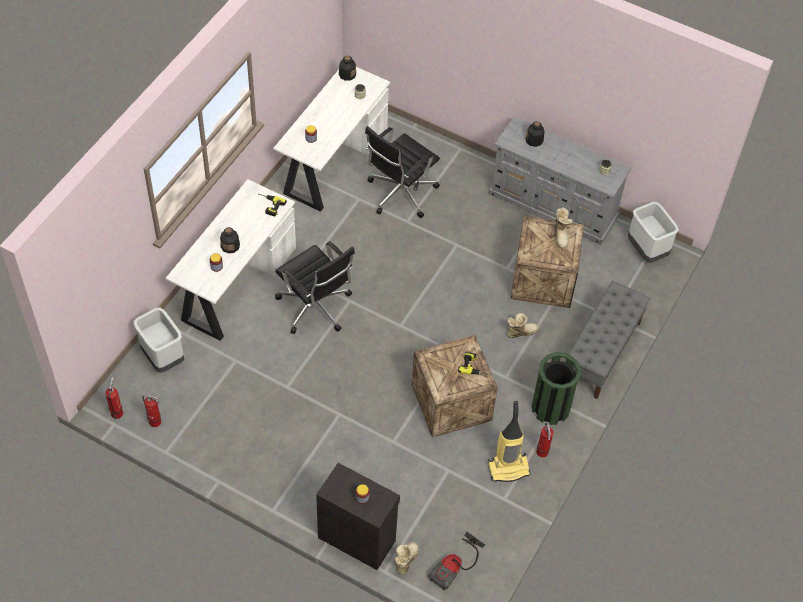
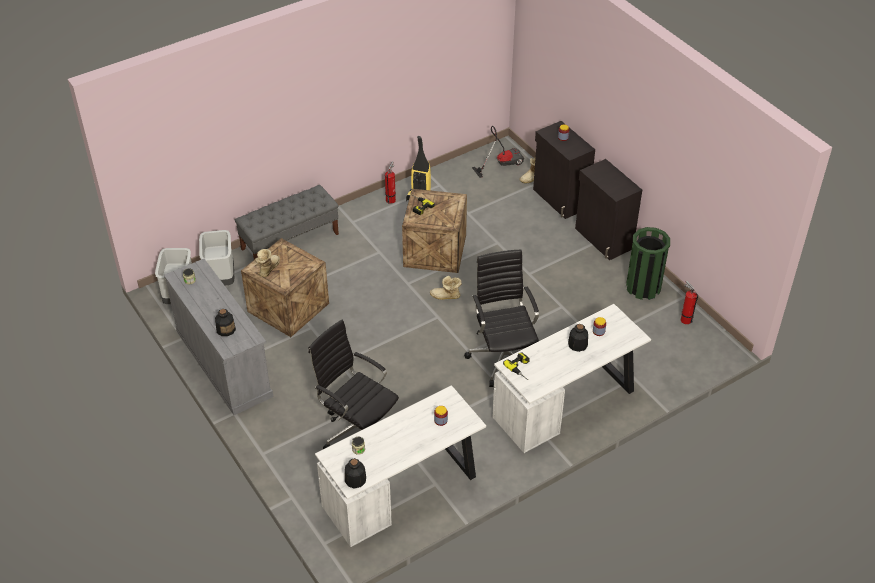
camera: 150 degrees left, 10 degrees down
(117, 412) = (716, 338): fire extinguisher -> none
(163, 357) = (661, 366): grey trash can -> grey trash can (220, 279)
(281, 496) = (603, 239): none -> black cabinet
(400, 194) = (358, 430): black office chair -> black office chair turned 120 degrees counterclockwise
(520, 331) = (341, 277): boot -> boot (446, 296)
(550, 408) = (361, 222): green trash can -> green trash can (643, 287)

